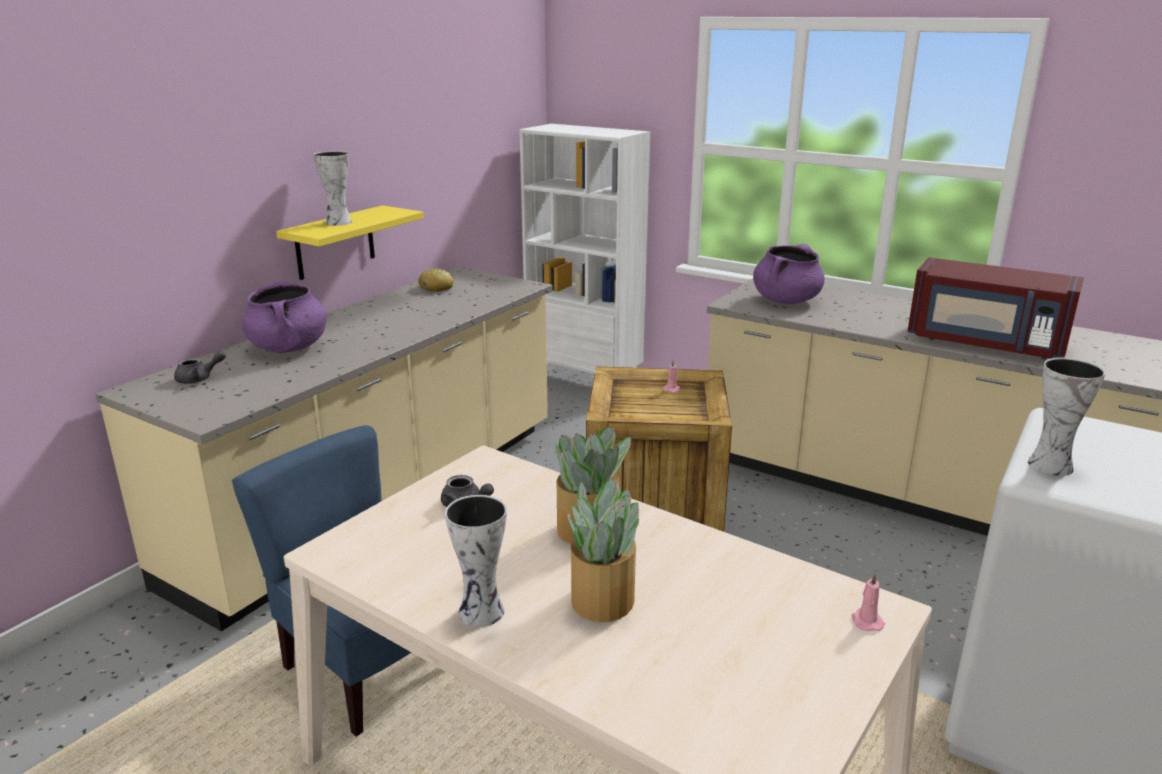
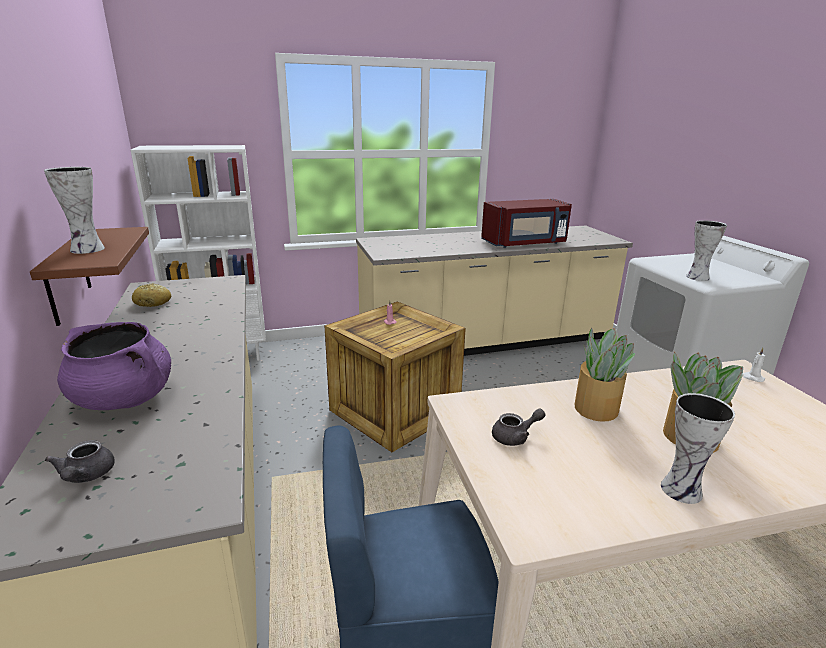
camera: 50 degrees left, 0 degrees up
(199, 379) = (86, 476): grey teapot -> grey teapot turned 150 degrees clockwise
(335, 243) = (67, 276): yellow shelf -> brown shelf
(786, 300) = (404, 247): purple cooking pot -> none
(866, 621) = (751, 378): pink candle -> white candle

